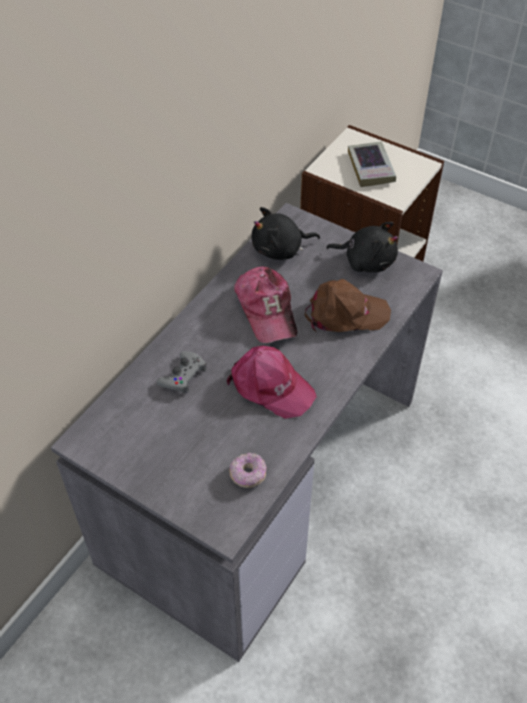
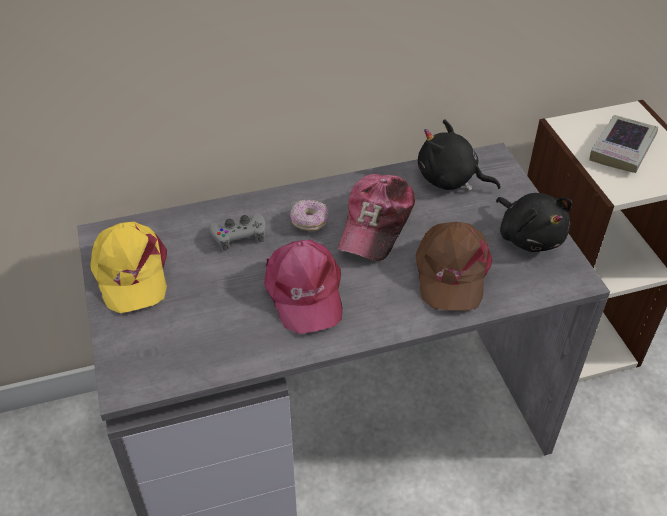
camera: 40 degrees right, 5 degrees down
(136, 453) = (130, 273): none -> yellow cap
(248, 475) = (196, 353): donut -> donut (309, 222)
(345, 314) = (451, 272): brown cap -> brown cap turned 60 degrees clockwise

